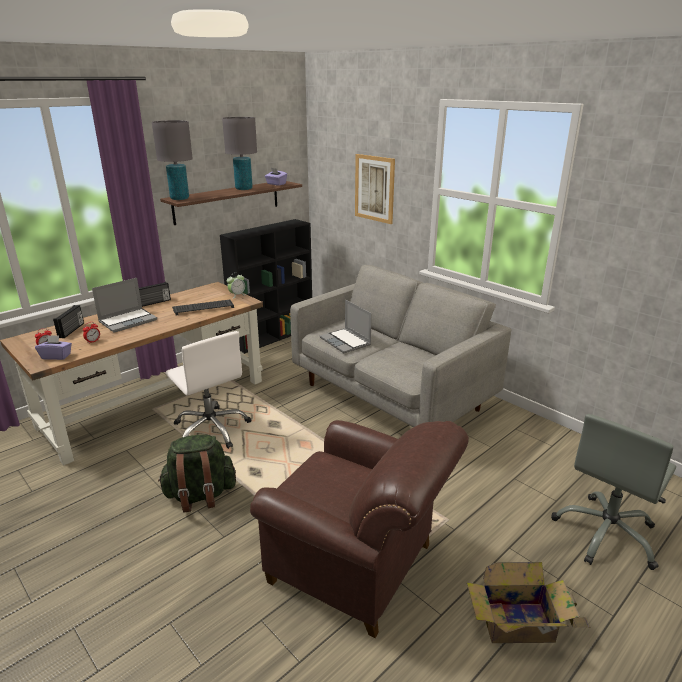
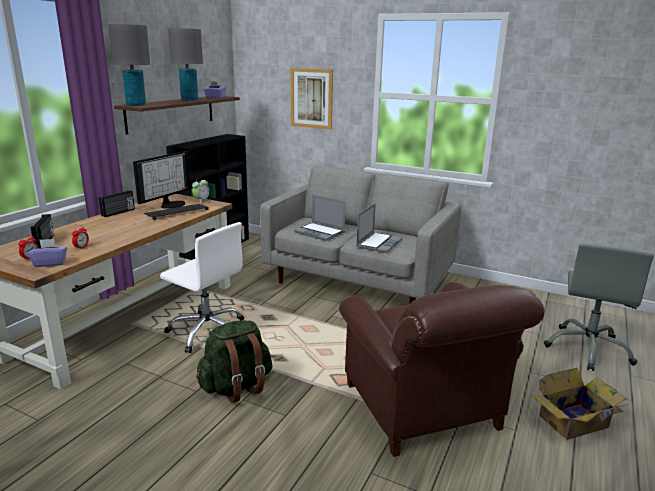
camera: 20 degrees left, 5 degrees down
(128, 321) = (105, 228): laptop -> laptop (378, 243)
(206, 297) = (171, 204): none -> monitor
(359, 566) = (425, 411): brown armchair -> brown armchair turned 60 degrees clockwise

